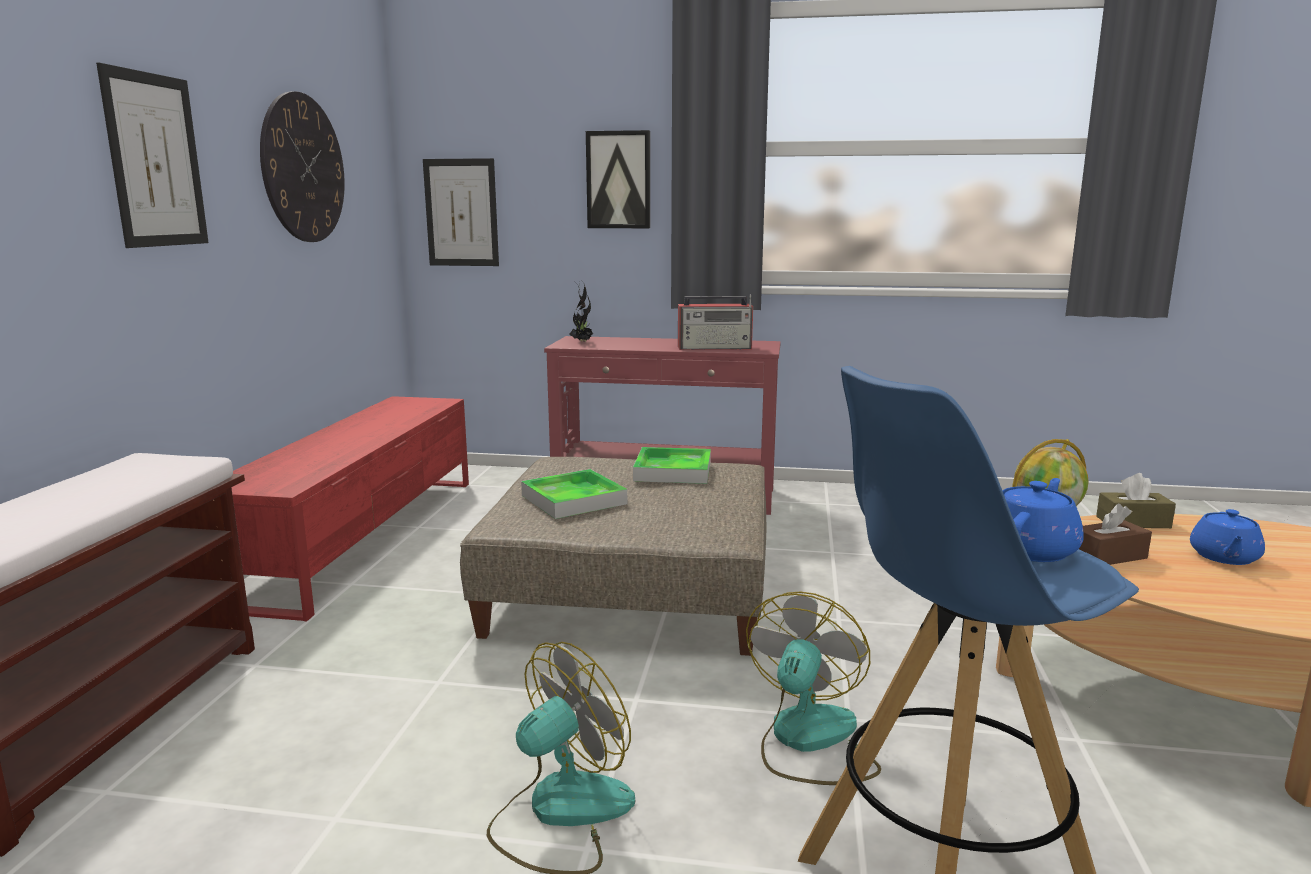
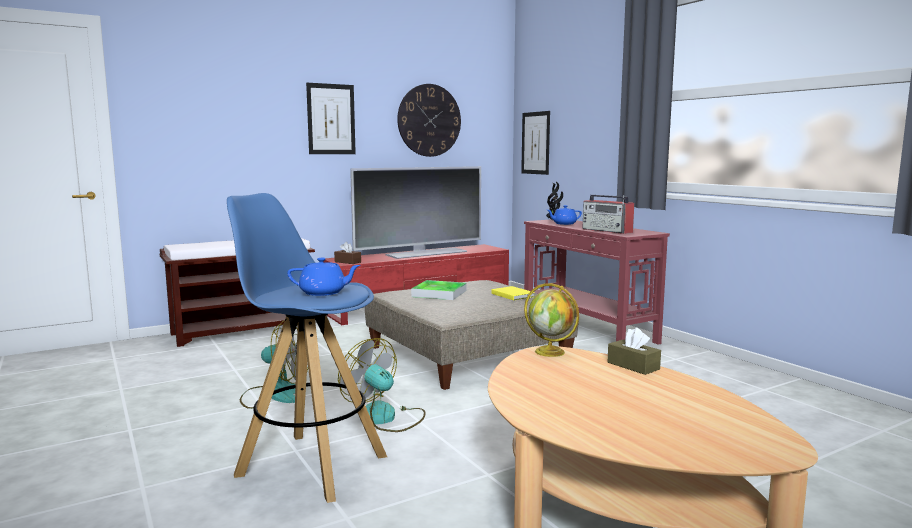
camera: 50 degrees right, 5 degrees down
(360, 432) = (425, 253): none -> television
(618, 180) = (603, 121): picture -> none
(673, 471) = (512, 295): tray -> yellow book
(809, 741) = (385, 418): fan -> fan turned 120 degrees counterclockwise
(1108, 556) = (548, 366): brown tissue box -> brown tissue box (347, 262)
(1224, 557) = (613, 389): blue teapot -> blue teapot (564, 224)

